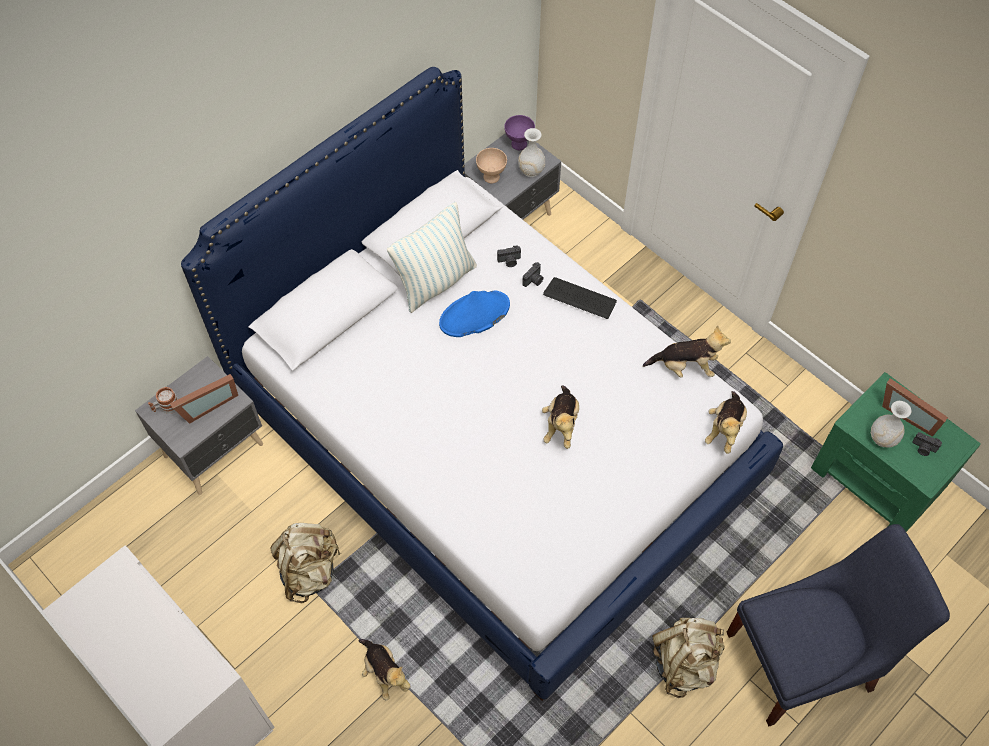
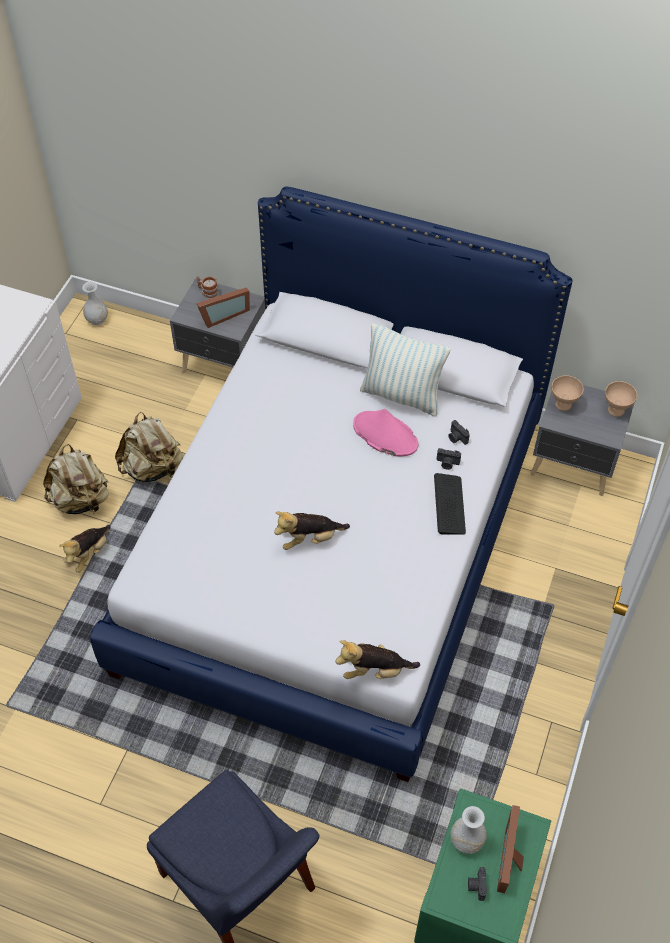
camera: 65 degrees right, 5 degrees down
(206, 404) = (223, 315): picture frame -> picture frame turned 60 degrees counterclockwise
(474, 314) = (385, 434): blue hat -> pink hat
(519, 144) = (615, 410): purple bowl -> beige bowl
(531, 170) = (592, 430): white vase -> white vase (97, 319)
(684, 663) = (191, 778): beige backpack -> beige backpack (81, 500)
(685, 367) = (424, 615): plush toy -> none

